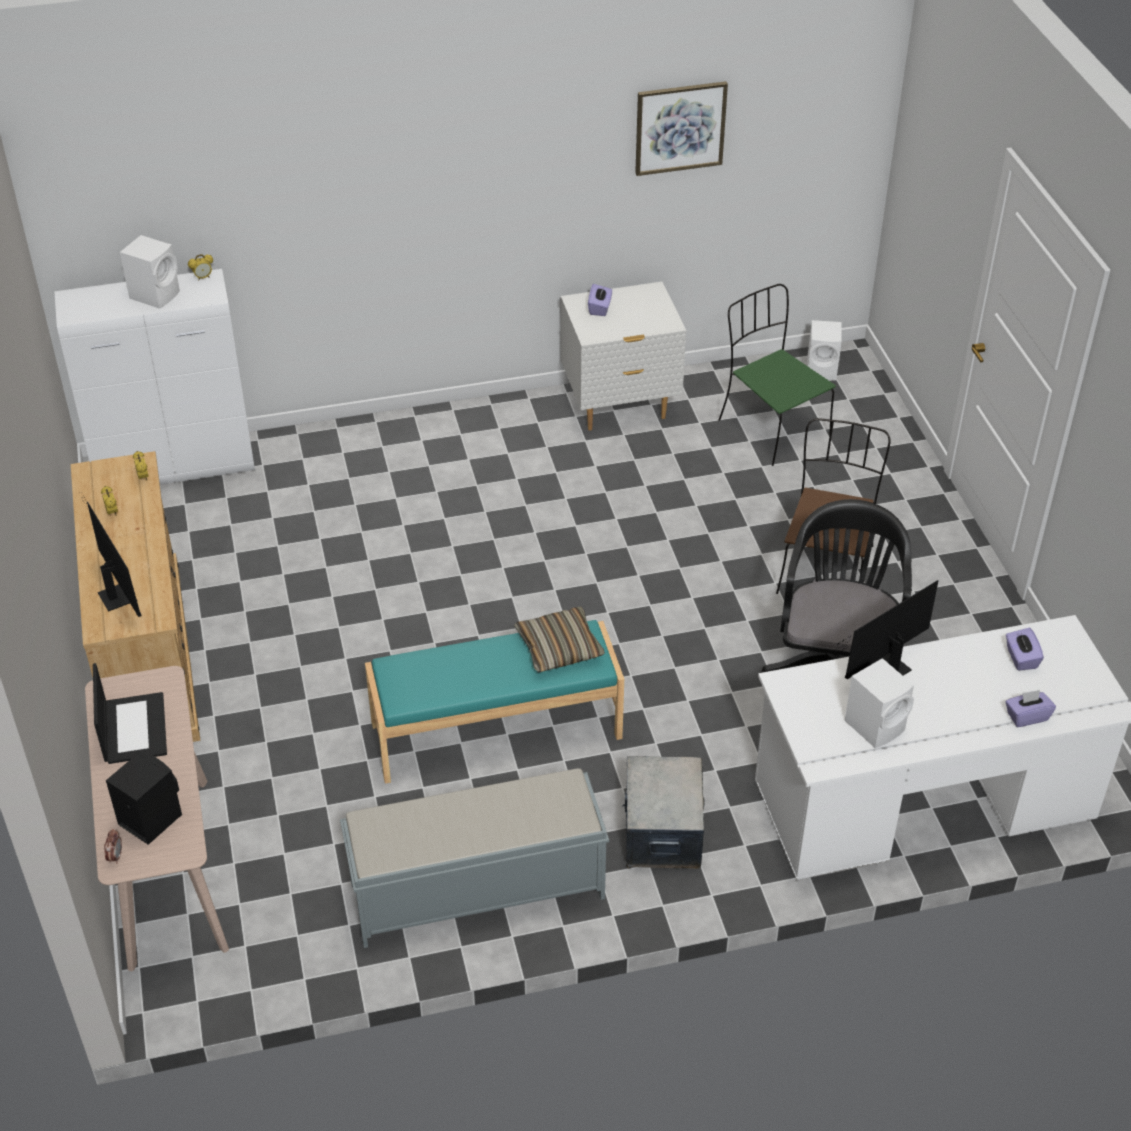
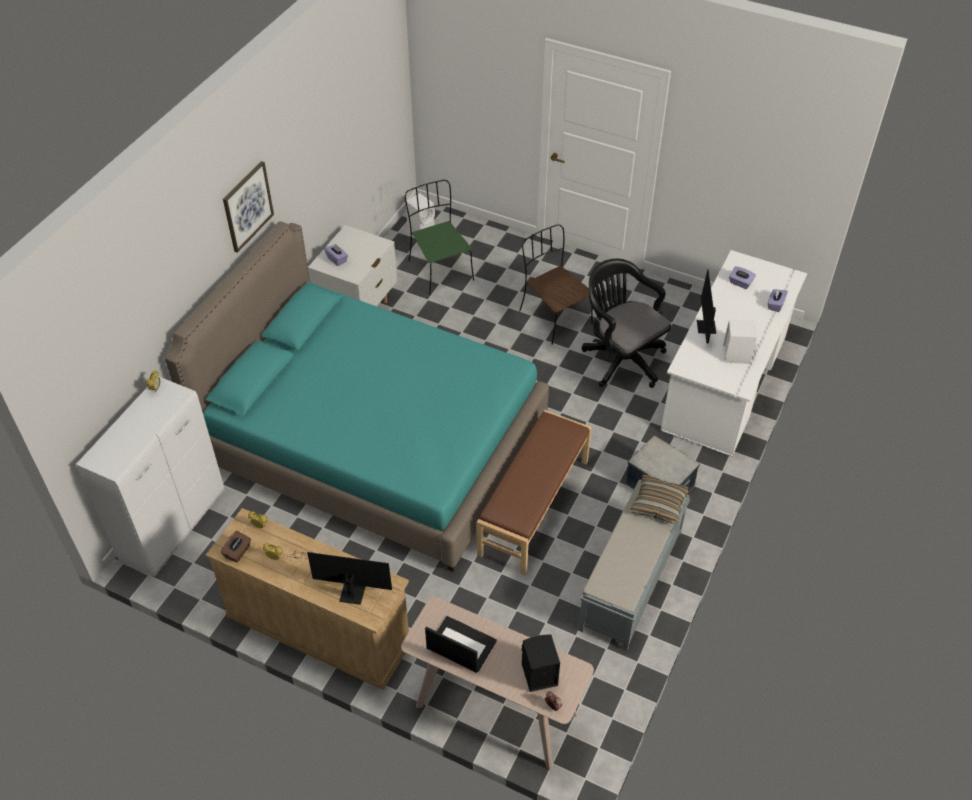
camera: 50 degrees left, 5 degrees up
(94, 483) = (238, 552): none -> brown tissue box
(156, 294) = (144, 418): white speaker -> none
(442, 541) = (375, 444): none -> turquoise bed
(496, 729) = (533, 506): turquoise bench -> brown bench
(559, 648) = (549, 437): pillow -> pillow (658, 504)
(680, 127) = (333, 125): picture -> picture (247, 206)
(772, 427) = (439, 269): green chair -> green chair turned 60 degrees clockwise

